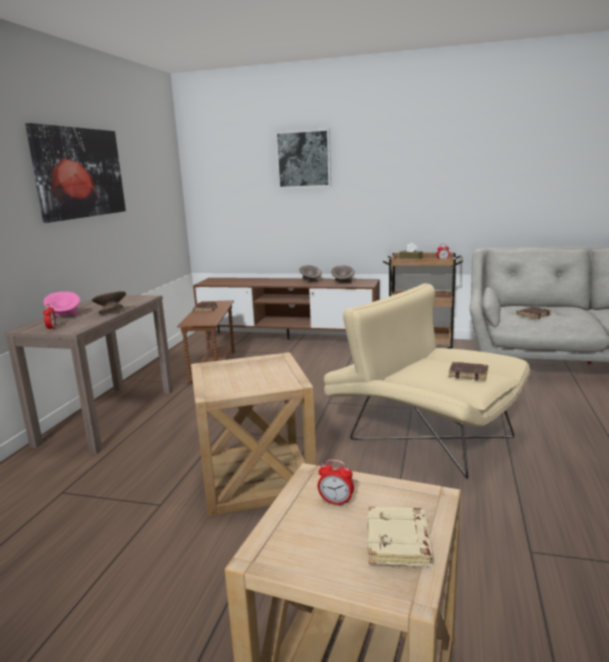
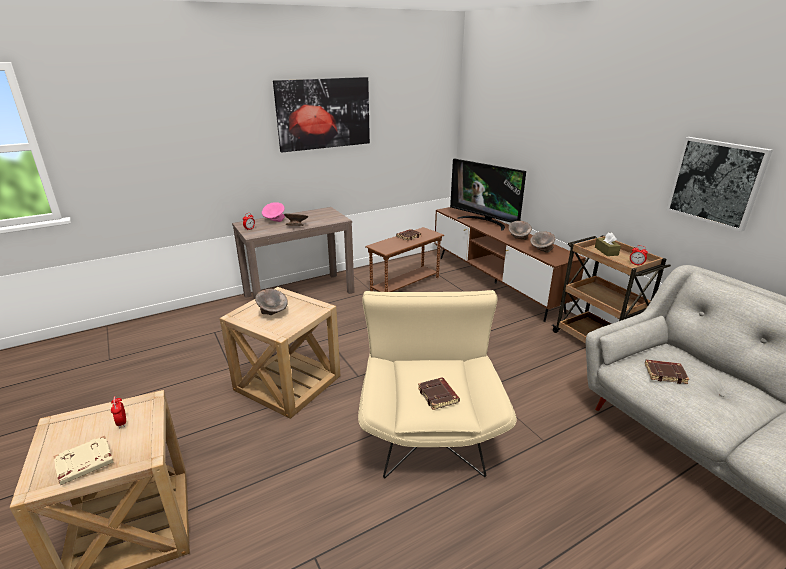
camera: 45 degrees right, 10 degrees up
(244, 378) = (273, 313): none -> grey bowl
(258, 281) = (484, 222): none -> television
(303, 159) = (546, 112): picture -> picture (715, 182)

